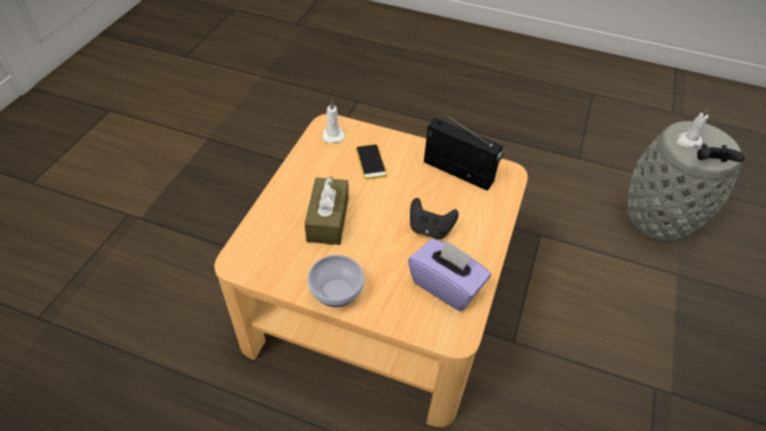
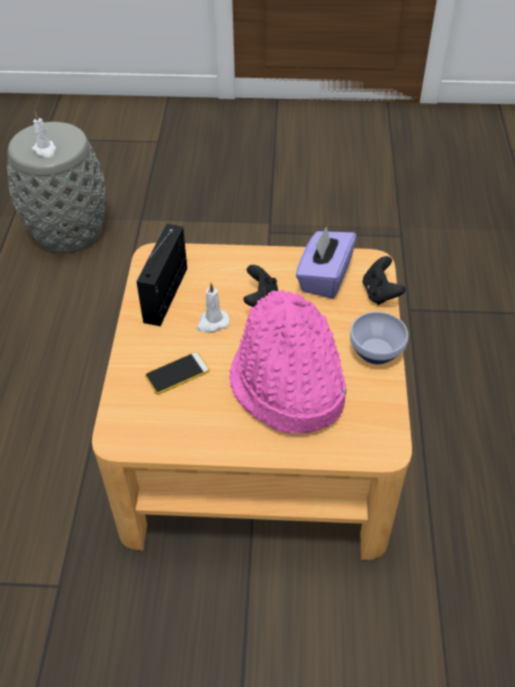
camera: 105 degrees left, 0 degrees up
(328, 219) = (286, 387): brown tissue box -> pink hat
(333, 135) = (138, 426): white candle -> white candle (212, 323)
(711, 164) = (76, 137): black game controller -> black game controller (380, 293)

